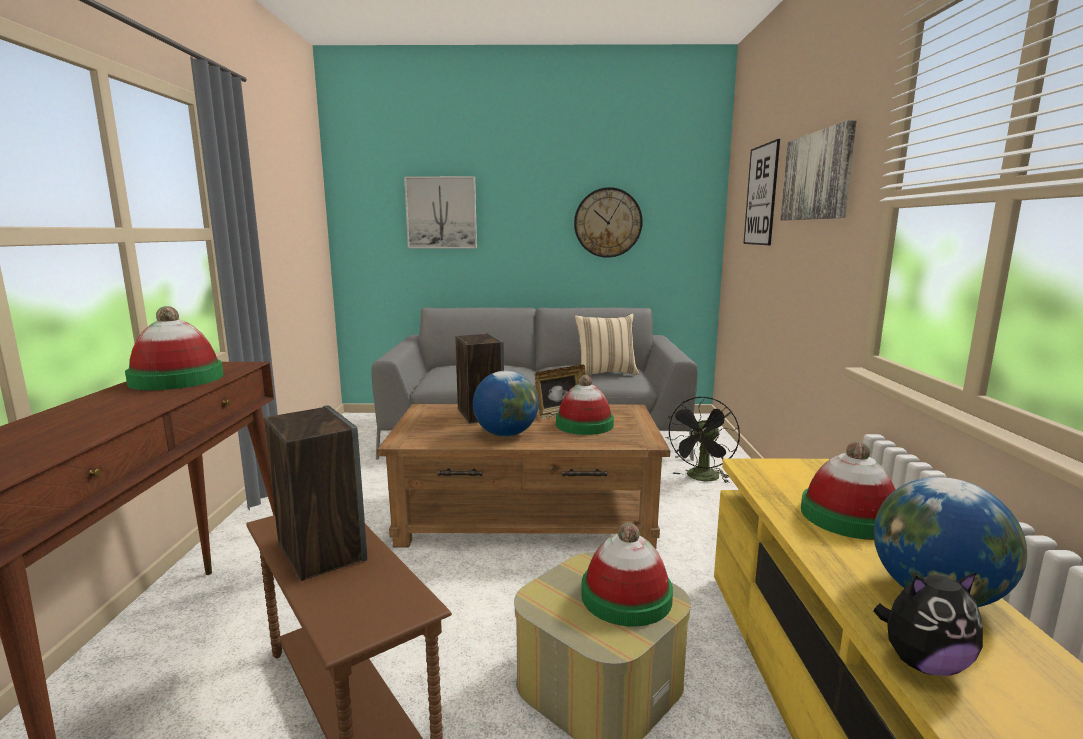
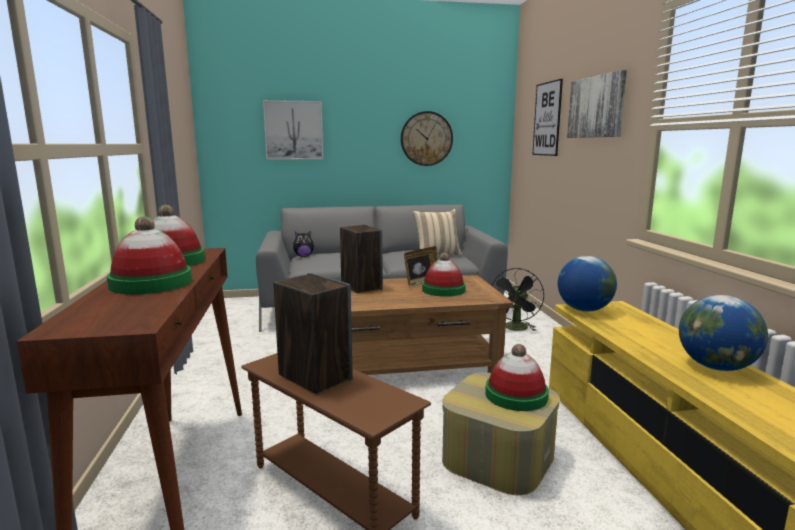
camera: 10 degrees left, 0 degrees up
(506, 434) = (390, 299): globe -> globe (584, 310)
(849, 516) = (650, 331): hat -> hat (151, 283)
(923, 663) = (722, 398): plush toy -> plush toy (303, 256)

